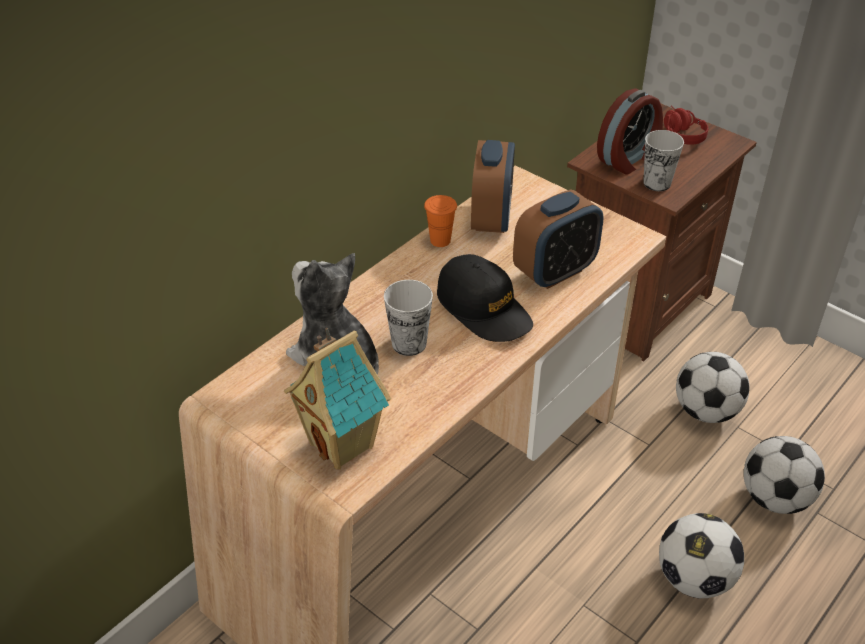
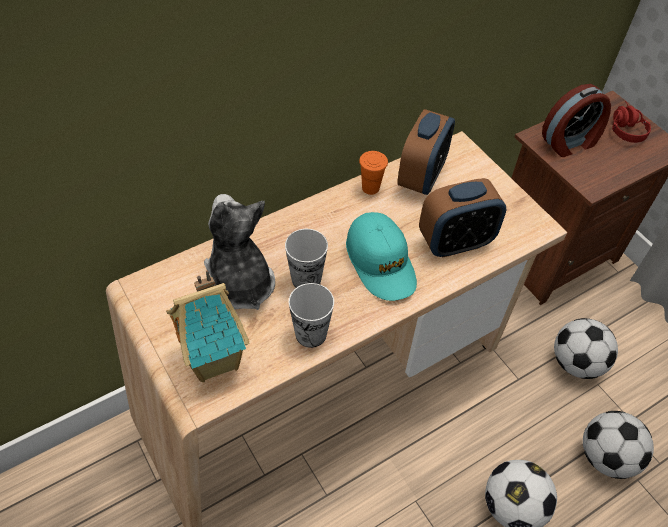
camera: 15 degrees right, 10 degrees up
(484, 309) = (381, 263): black cap -> turquoise cap
(657, 183) = (585, 171): cup -> cup (311, 334)

